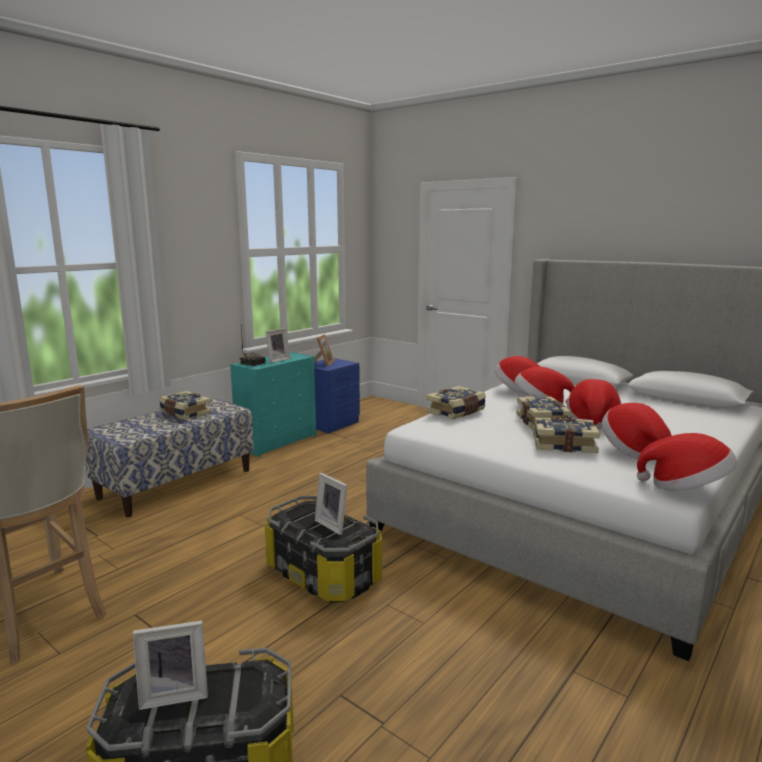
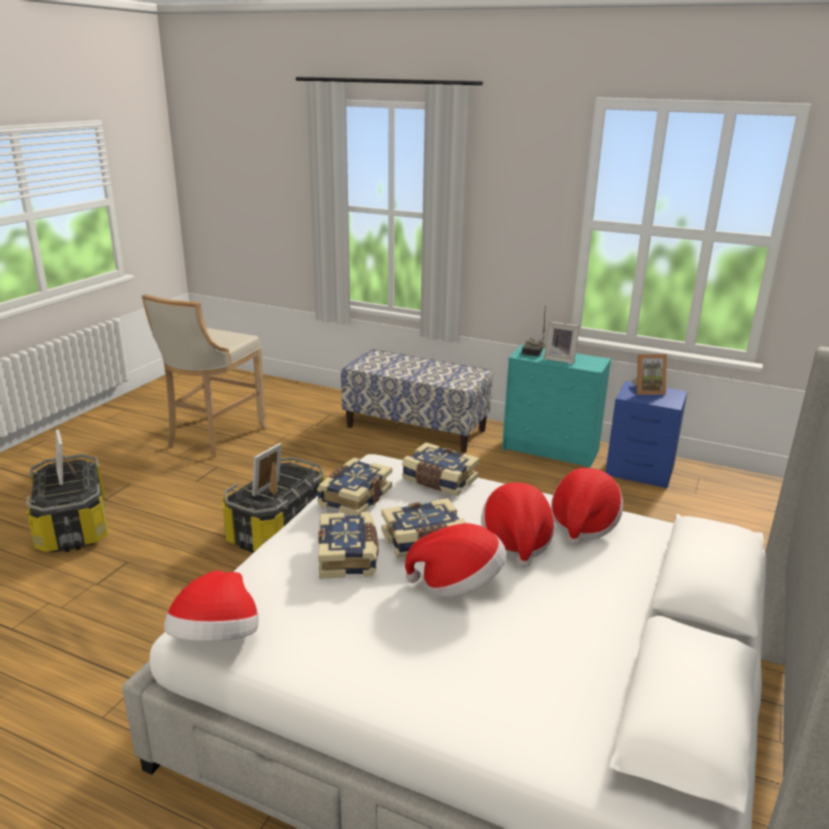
camera: 75 degrees right, 10 degrees up
(184, 413) = (434, 370): book -> book (354, 497)
(633, 451) = (340, 612): hat -> none

